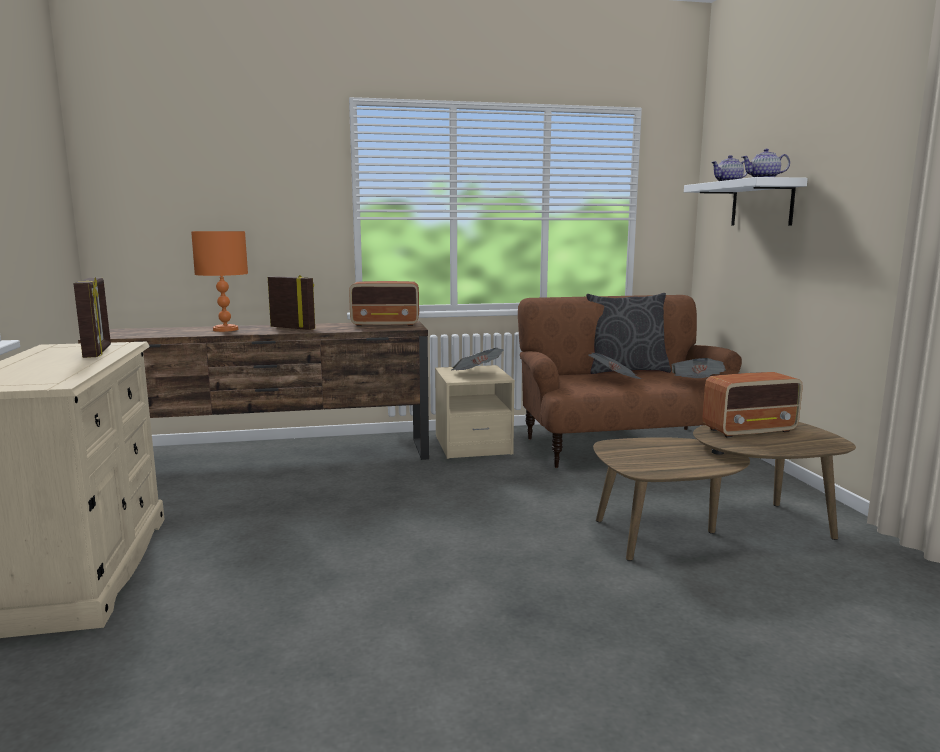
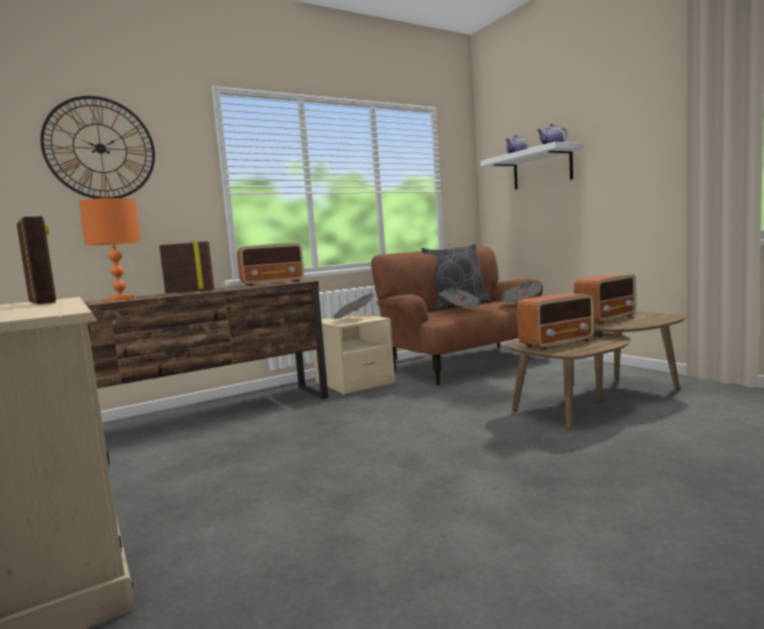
camera: 20 degrees left, 5 degrees down
(229, 169) = (100, 148): none -> wall clock
(652, 454) = (557, 343): none -> radio

